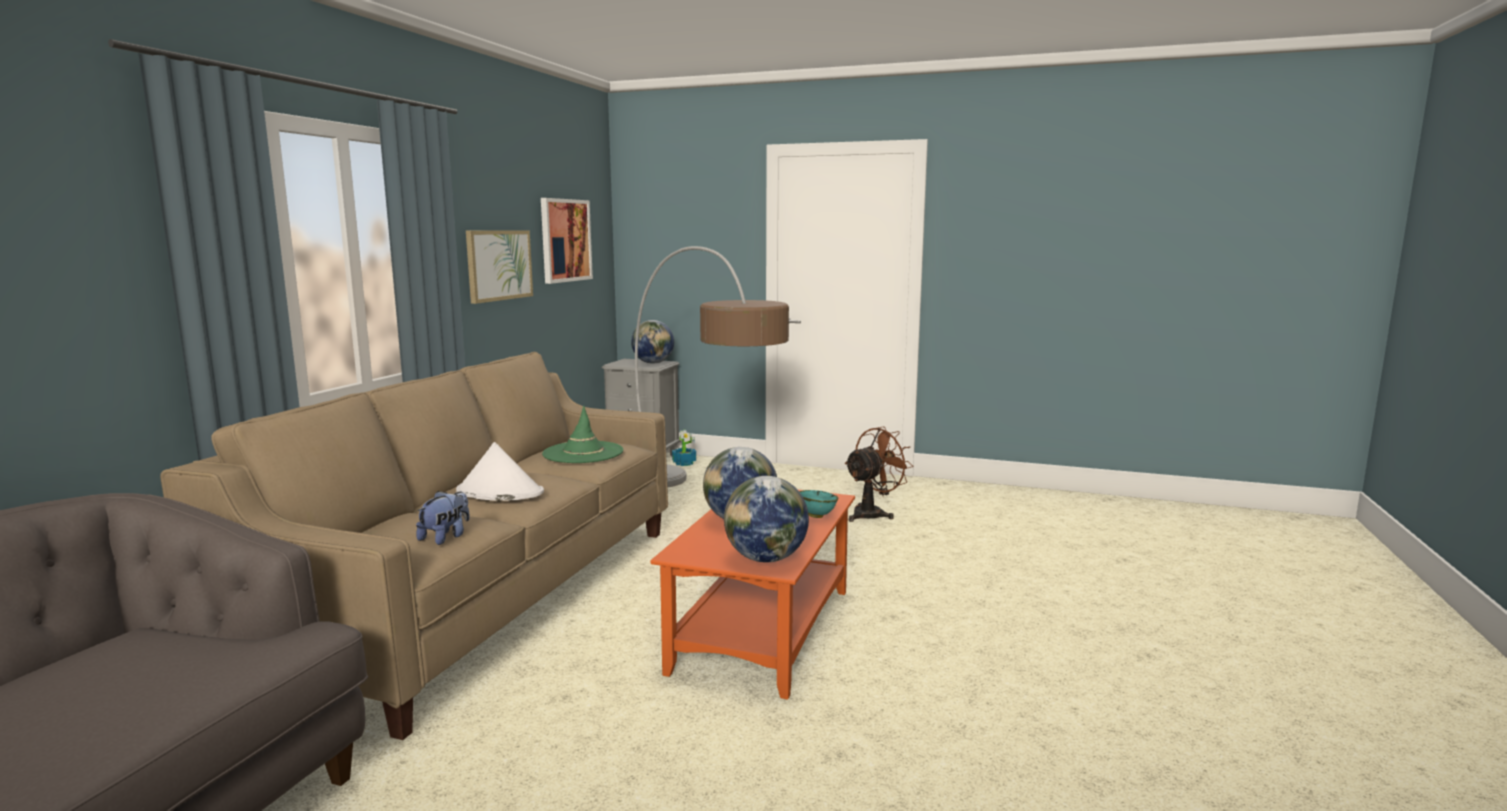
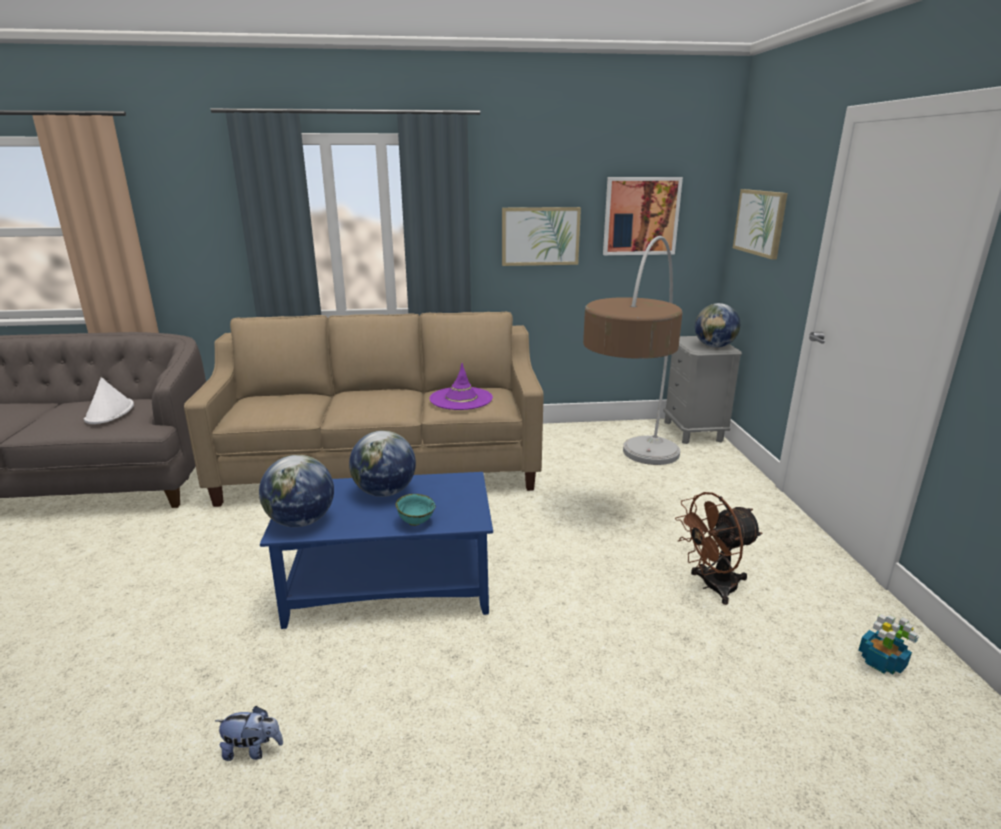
camera: 65 degrees right, 10 degrees up
(446, 537) = (267, 413): plush toy -> plush toy (253, 750)
(499, 492) = (353, 402): white hat -> white hat (110, 412)
(583, 453) = (461, 399): green hat -> purple hat
(671, 241) = (760, 222): none -> picture
(684, 463) = (708, 451): potted plant -> potted plant (882, 662)
(763, 629) = (391, 586): orange coffee table -> blue coffee table
(873, 513) = (712, 586): brown fan -> brown fan turned 135 degrees clockwise

